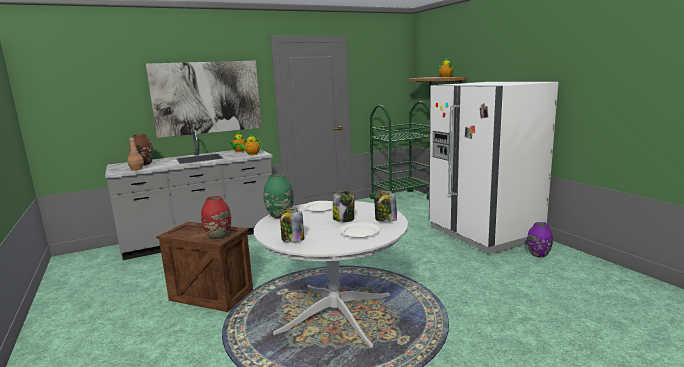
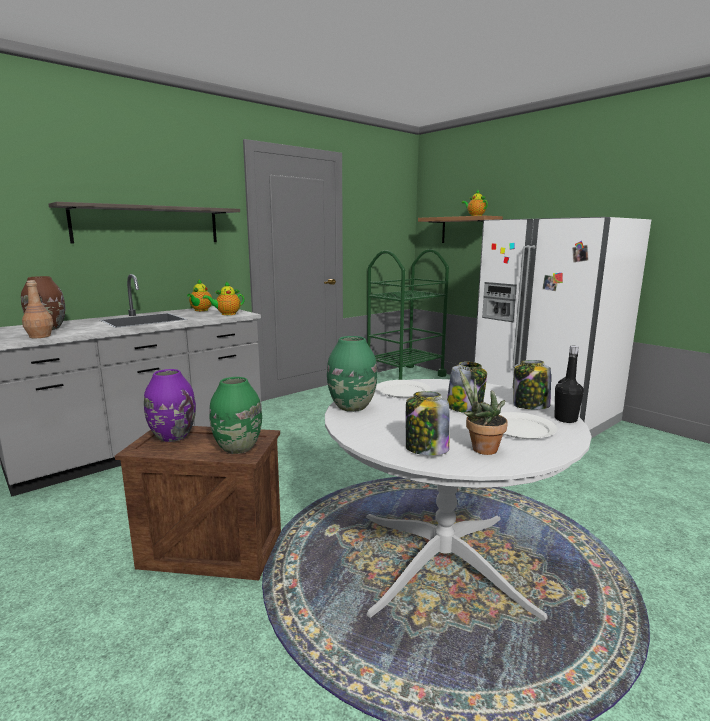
camera: 15 degrees left, 0 degrees up
(207, 97) = (148, 225): picture -> shelf
(218, 236) = (237, 448): red vase -> green vase
(322, 241) = (480, 448): none -> potted plant
(395, 228) = (565, 419): none -> black bottle
(538, 254) = (632, 442): purple vase -> purple vase (173, 436)

